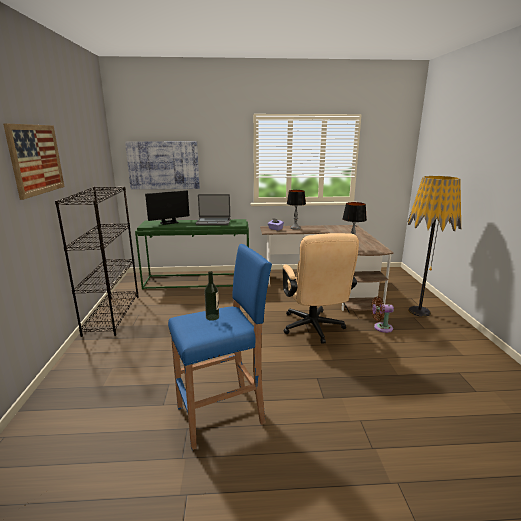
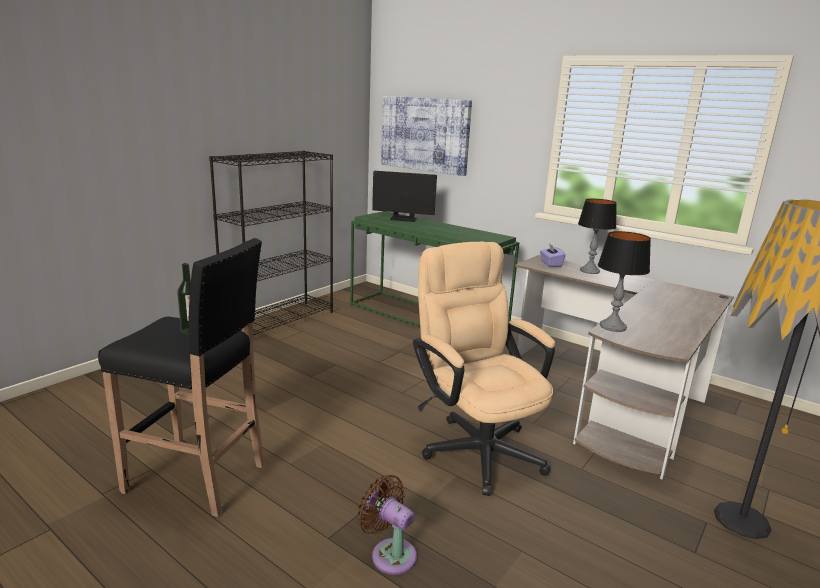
camera: 40 degrees right, 0 degrees up
(36, 159) = (189, 103): picture -> none
(213, 222) = (458, 231): laptop -> none
(222, 415) = (198, 478): blue stool -> black stool
(314, 329) = (476, 446): beige office chair -> beige office chair turned 120 degrees clockwise
(381, 327) = (599, 503): brown fan -> brown fan (390, 553)

